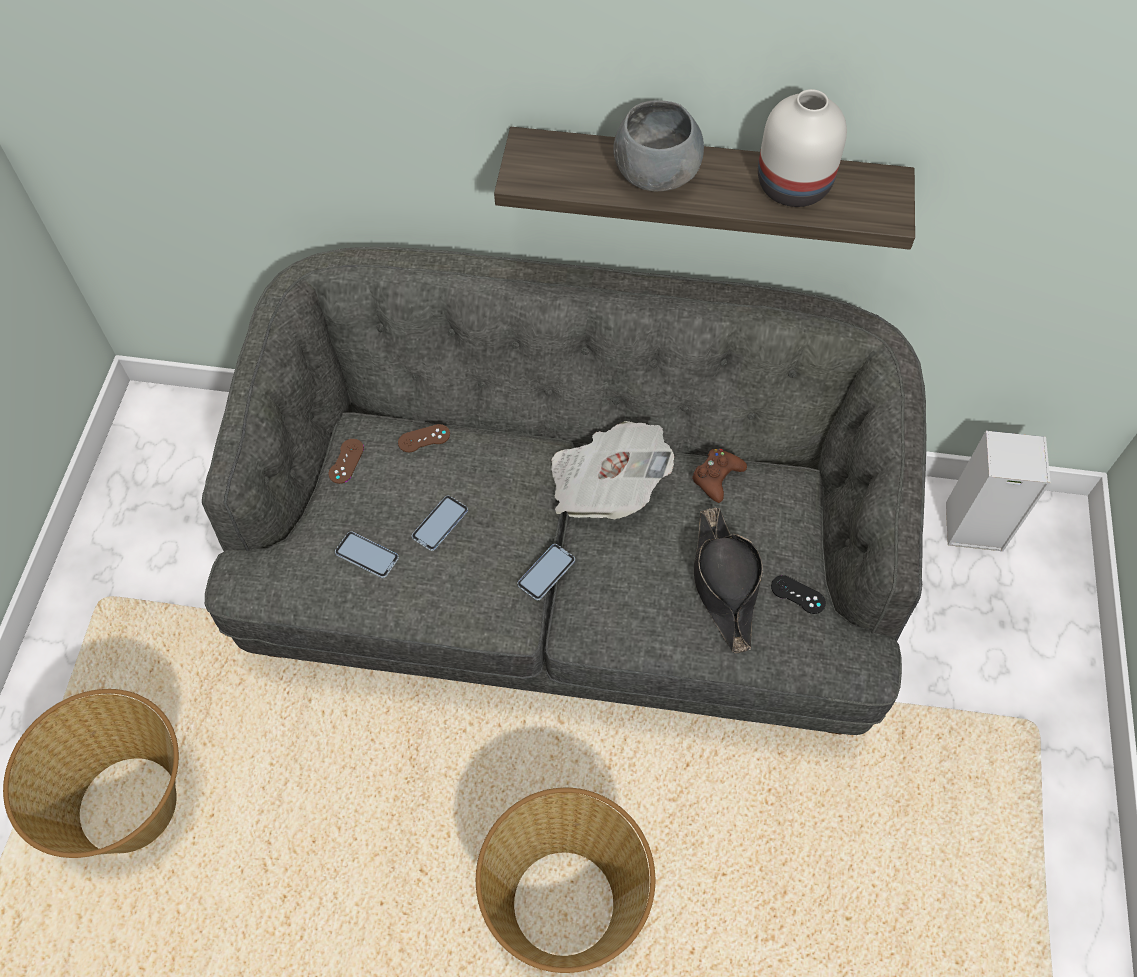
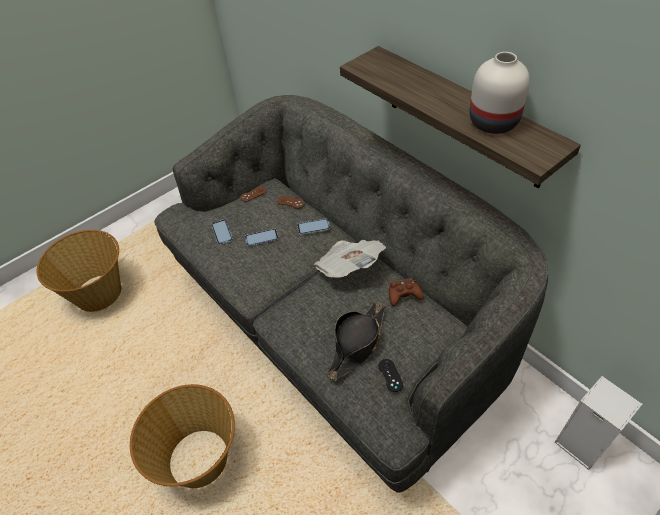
camera: 45 degrees right, 10 degrees down
(546, 572) = (285, 286): phone -> phone (313, 227)
(655, 175) = (423, 89): grey bowl -> none

